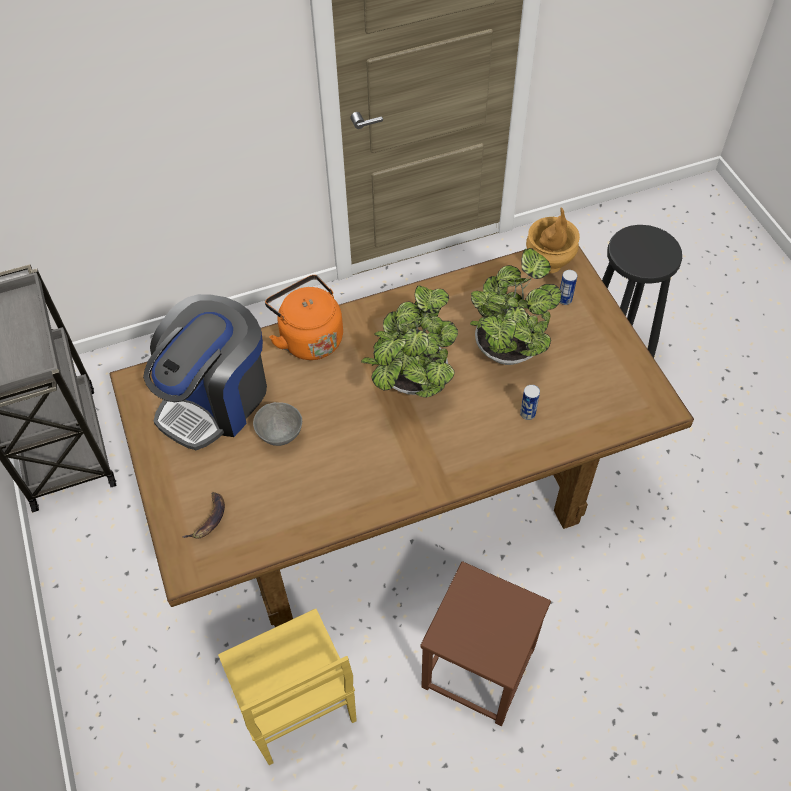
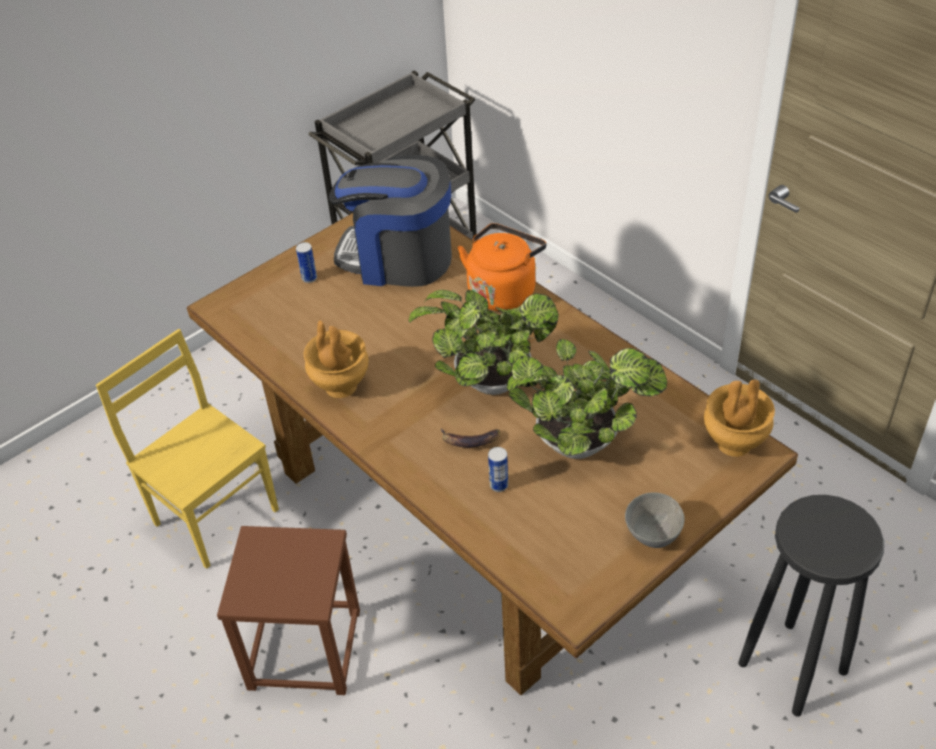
camera: 70 degrees right, 10 degrees down
(209, 519) = (271, 300): banana -> banana (469, 441)
(280, 436) = (377, 312): grey bowl -> grey bowl (652, 536)
(295, 707) = (216, 515): yellow chair -> yellow chair turned 90 degrees clockwise
(361, 492) = (340, 386): none -> brown vase
(564, 300) = (686, 473): can -> can (309, 278)

